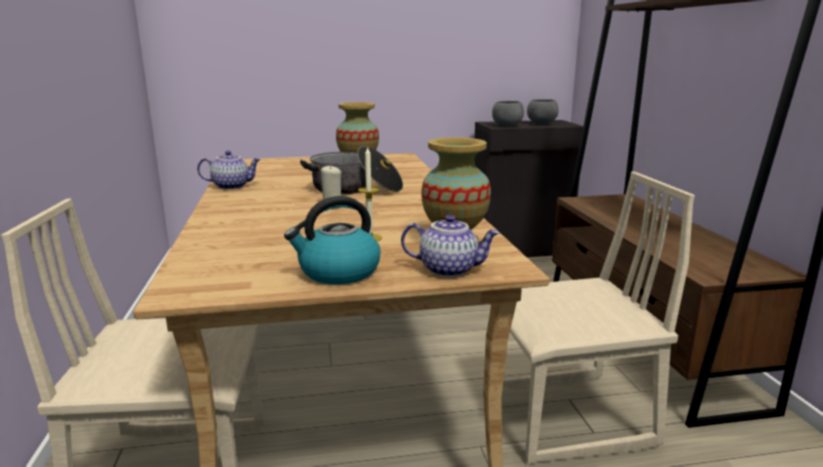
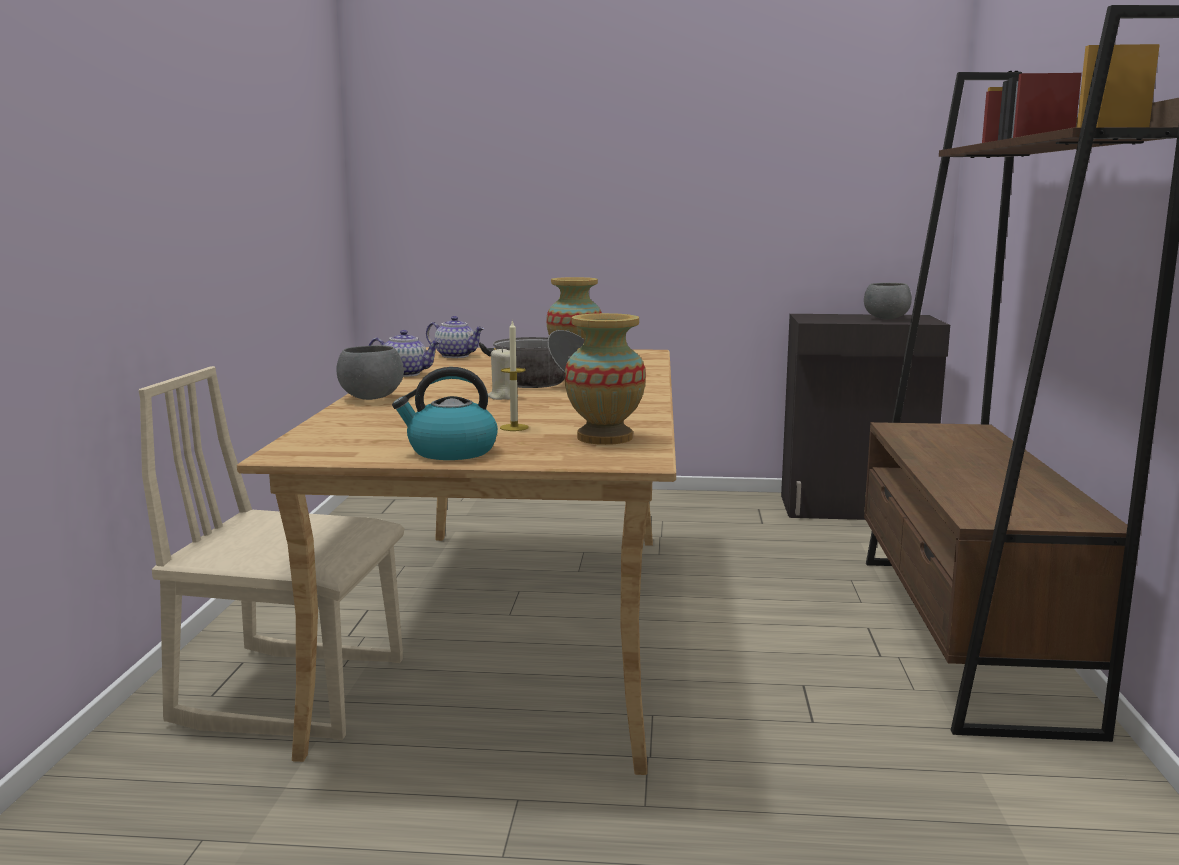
camera: 15 degrees right, 5 degrees down
(449, 269) = (571, 457): teapot -> teapot (456, 356)
(507, 126) = (828, 320): grey bowl -> grey bowl (372, 398)
(568, 417) = (788, 702): beige chair -> none

